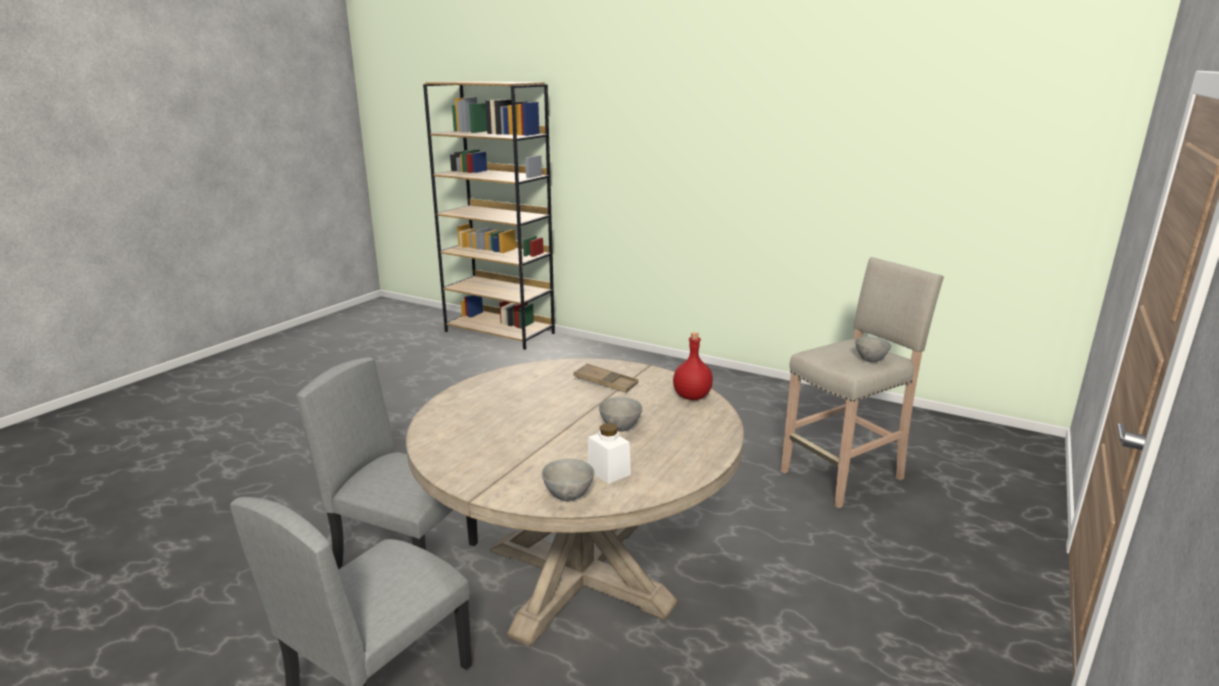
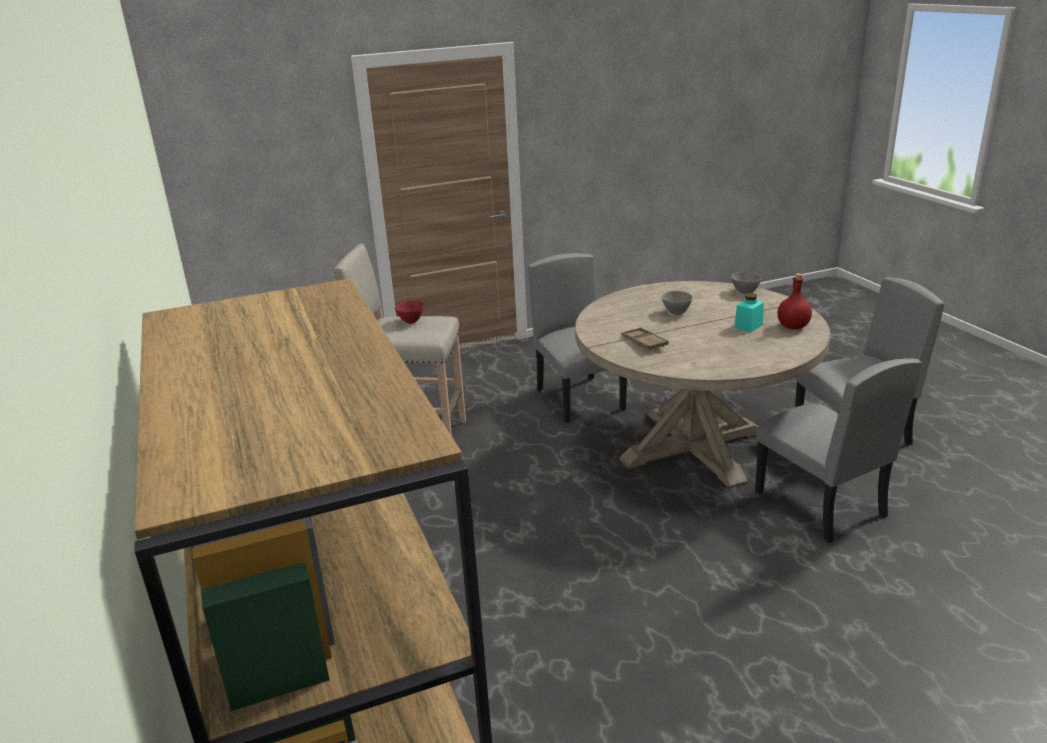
camera: 140 degrees left, 5 degrees up
(515, 433) = (748, 326): none -> turquoise jar
(608, 471) = (711, 296): white jar -> none
(691, 396) = (600, 318): red bottle -> red bottle (793, 327)
(781, 592) = (580, 399): none -> grey chair
(871, 360) = (411, 321): grey bowl -> red bowl

